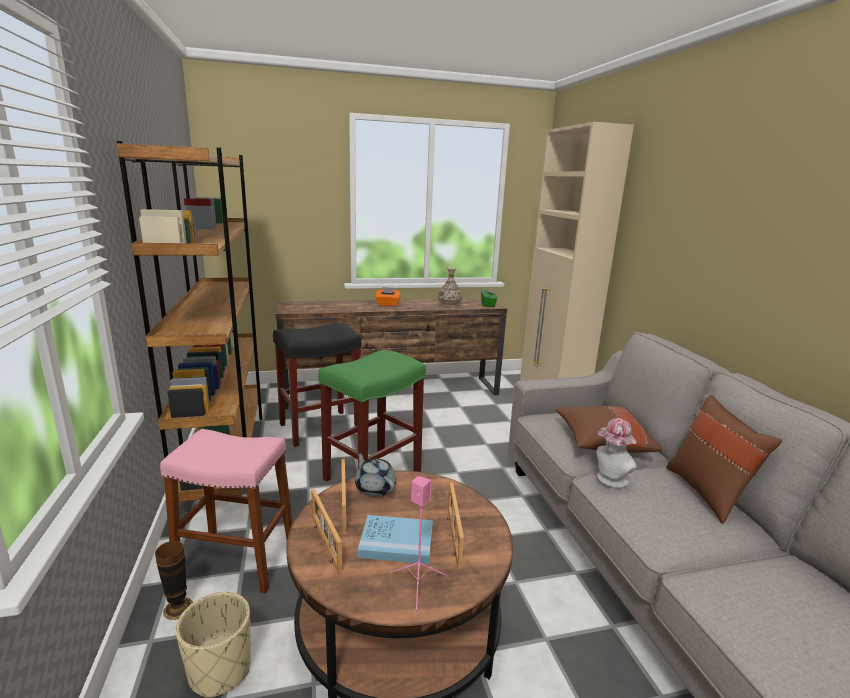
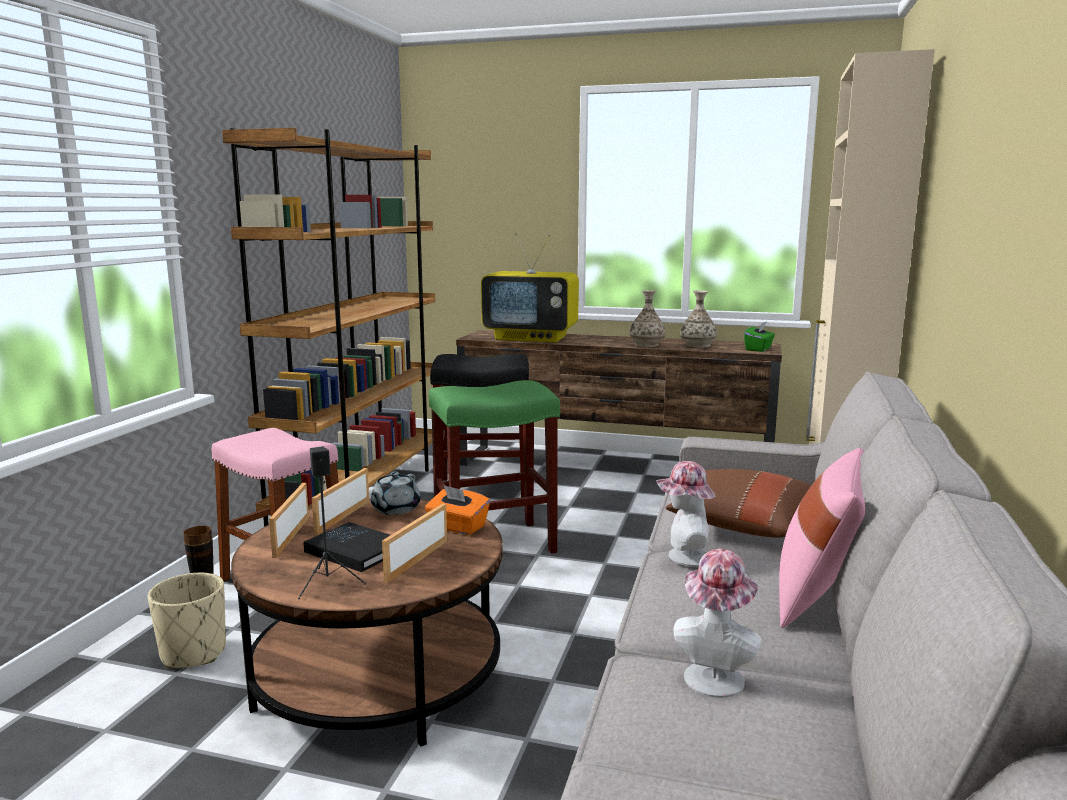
camera: 30 degrees right, 5 degrees down
(332, 307) = (532, 338): none -> television
(375, 487) = (395, 509): grey teapot -> grey teapot turned 150 degrees counterclockwise
(387, 305) = (607, 340): orange tissue box -> orange tissue box (457, 527)
(396, 542) = (355, 550): blue book -> black book
(418, 307) = (646, 345): none -> vase
(418, 585) = (328, 583): pink speaker -> black speaker
(708, 493) = (819, 599): brown pillow -> pink pillow
(743, 576) = (715, 674): none -> hat

